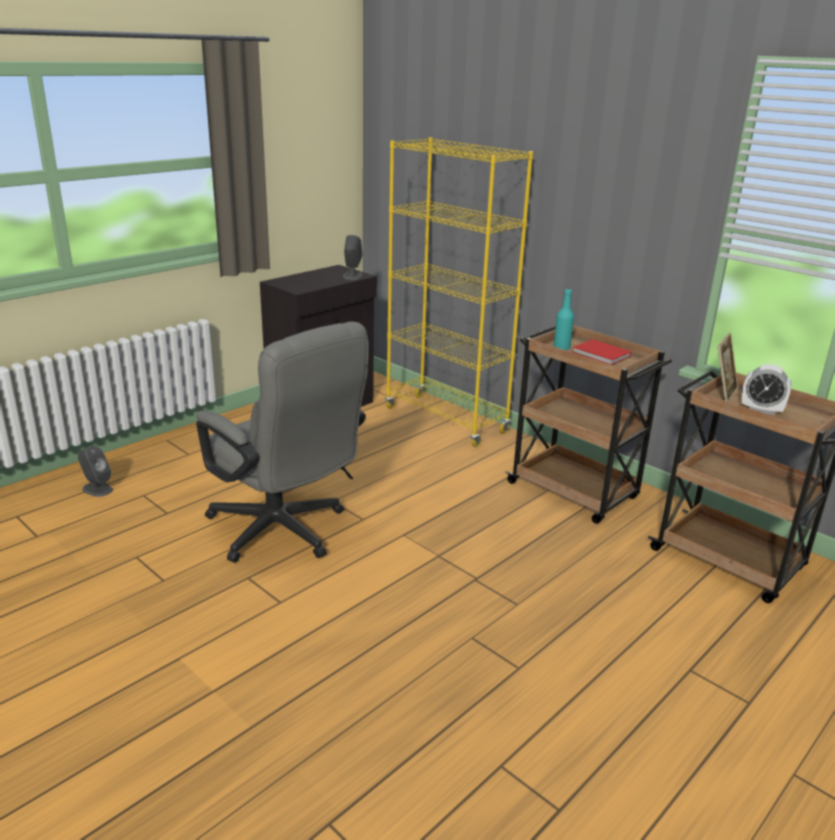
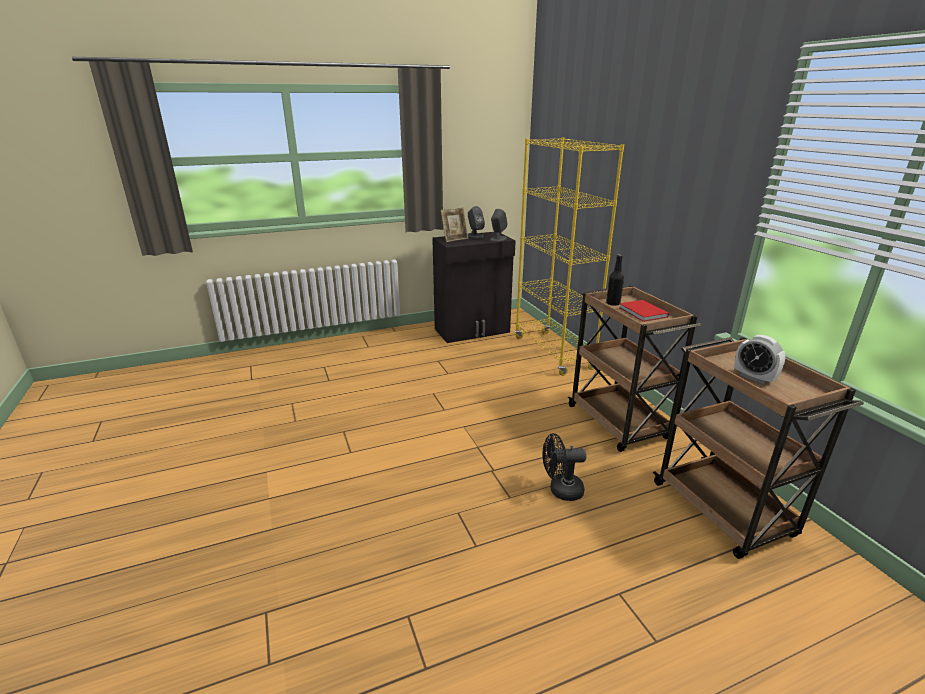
camera: 25 degrees right, 0 degrees up
(97, 489) = (302, 358): grey speaker -> grey speaker (475, 235)
(285, 533) = (387, 407): grey office chair -> none
(561, 348) = (613, 303): turquoise bottle -> black bottle
(565, 582) = (560, 490): none -> black fan
(722, 393) = (727, 358): picture frame -> picture frame (454, 239)

